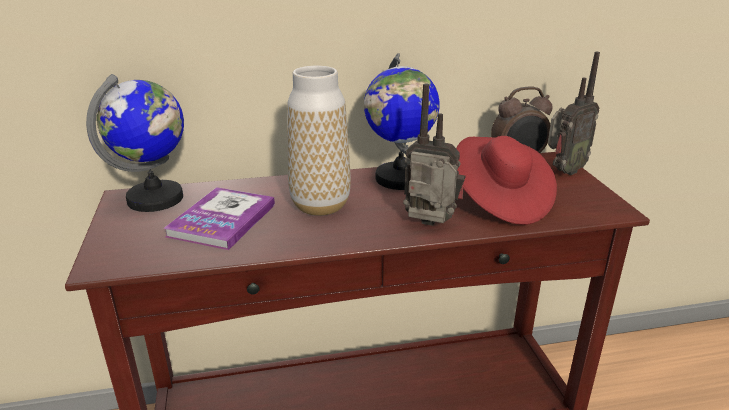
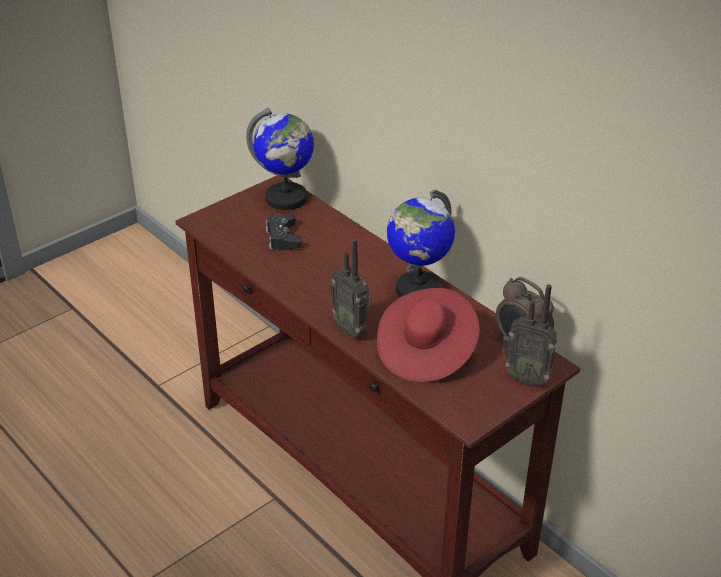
camera: 60 degrees right, 10 degrees up
(222, 220) = (283, 237): book -> black game controller
(320, 205) = (338, 269): vase -> none
(429, 226) = (352, 328): radio -> radio turned 150 degrees clockwise

